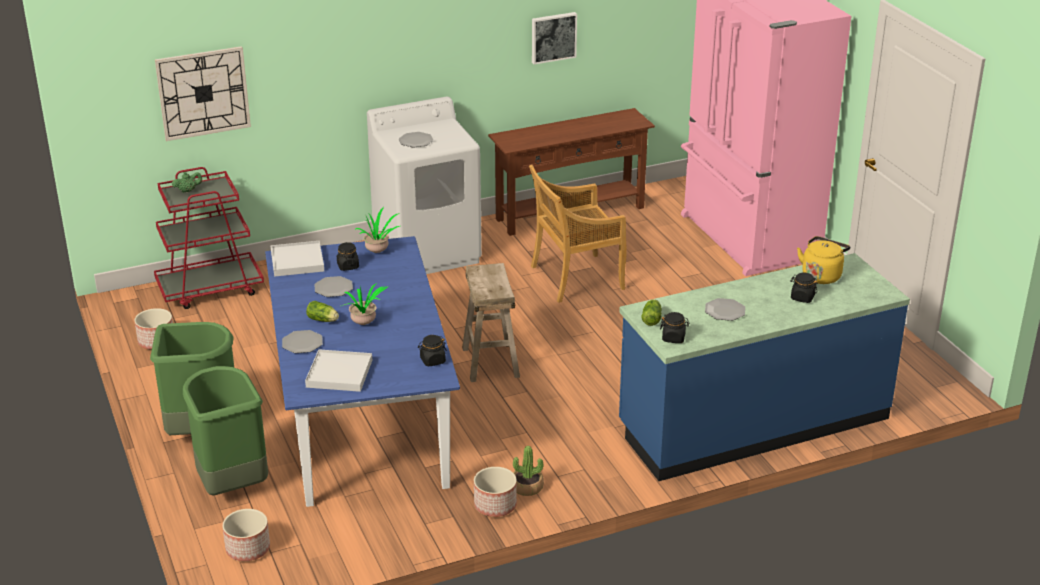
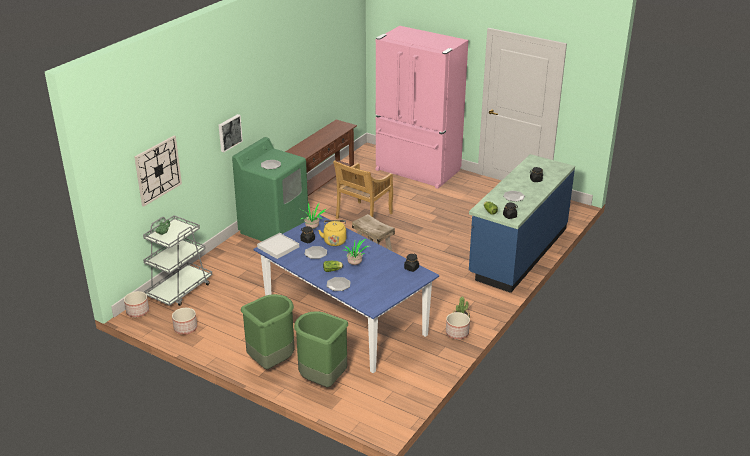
camera: 35 degrees left, 0 degrees up
(210, 289) = (180, 290): red cart -> grey cart
(247, 549) = (370, 405): planter -> planter (137, 312)
(339, 373) = (377, 291): white tray -> none
(428, 251) = (274, 229): white washing machine -> green washing machine
(553, 37) = (302, 89): picture -> picture (229, 132)
(822, 275) = (530, 168): yellow kettle -> yellow kettle (334, 241)

